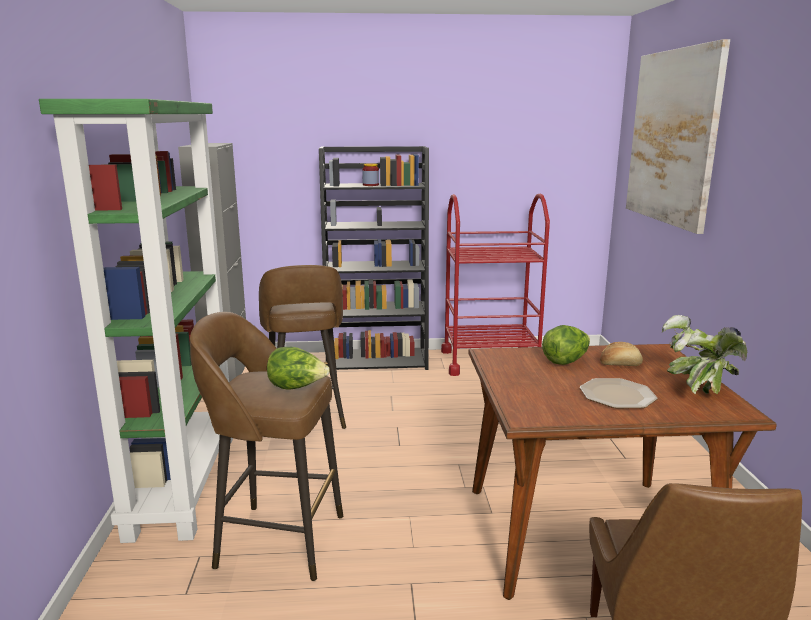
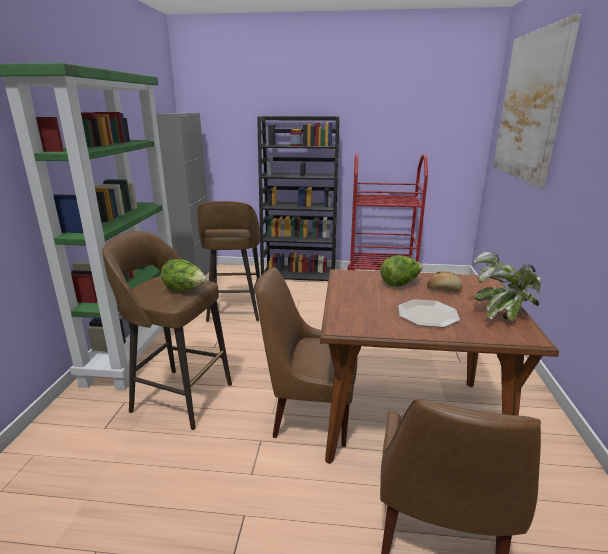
camera: 10 degrees right, 5 degrees up
(462, 542) = (310, 414): none -> brown chair

